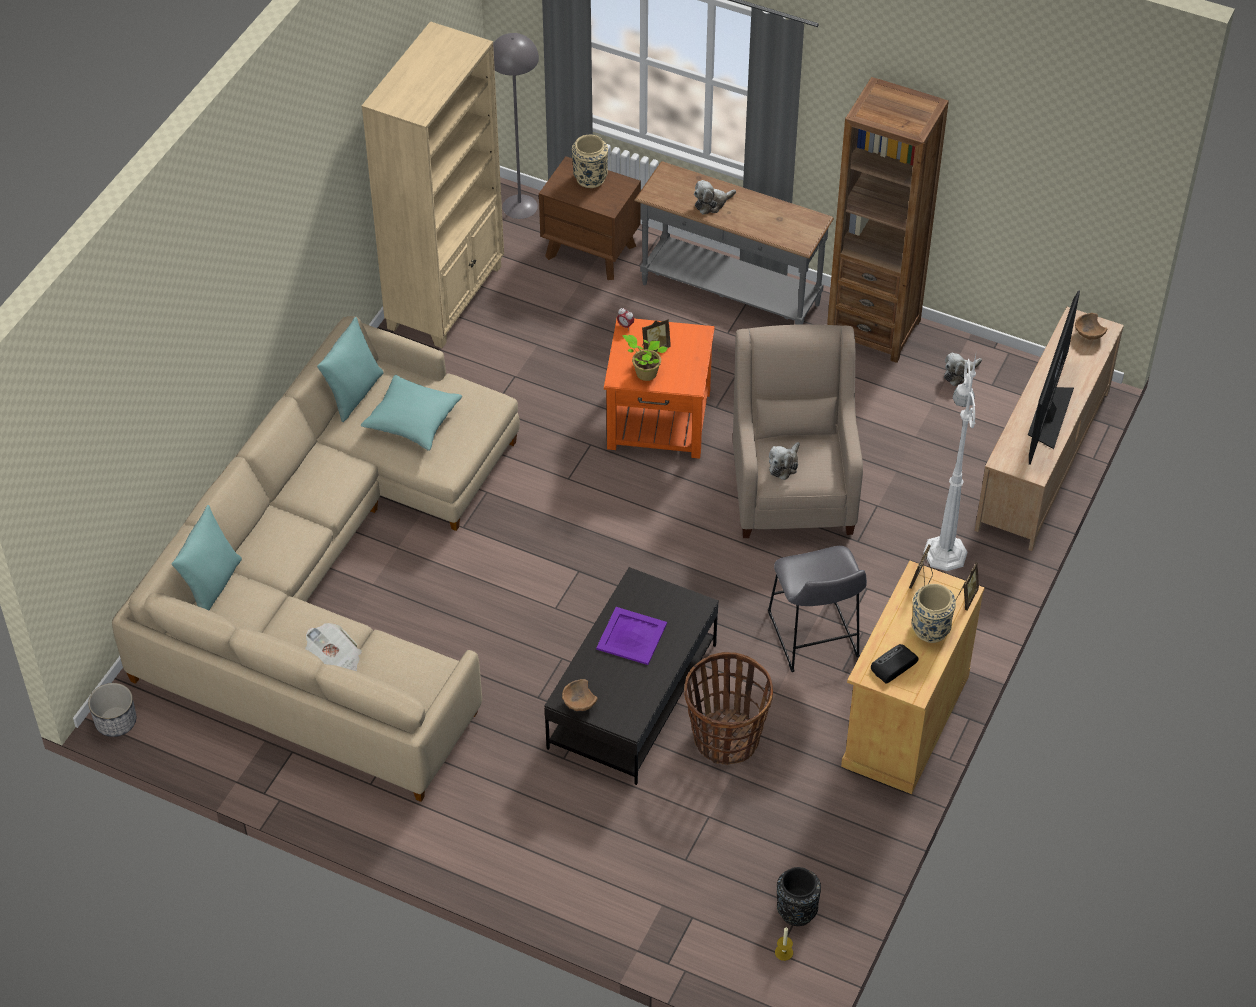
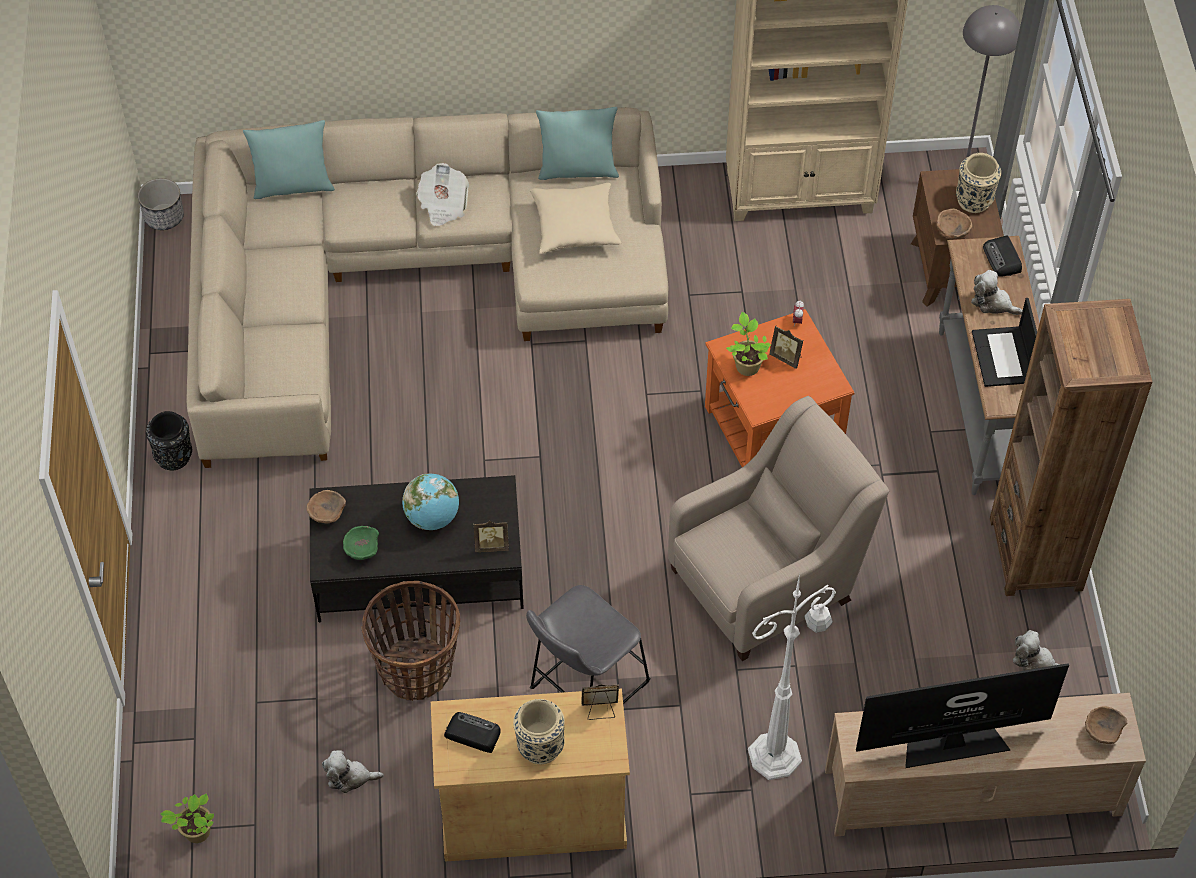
camera: 60 degrees right, 5 degrees up
(335, 661) = (264, 312): newspaper -> newspaper (443, 205)
(412, 420) = (575, 226): turquoise pillow -> beige pillow
(611, 203) = (953, 232): none -> brown bowl
(631, 695) = (361, 550): none -> green bowl
(632, 636) = (432, 517): purple tray -> globe
(676, 179) = (1002, 259): none -> radio
(764, 221) = (1004, 357): none -> laptop
(784, 465) = (726, 540): plush toy -> plush toy (350, 777)
(784, 952) = (195, 833): candle -> potted plant
(796, 910) = (249, 822): black vase -> black vase (174, 456)
(965, 598) = (603, 760): picture frame -> picture frame (492, 545)

